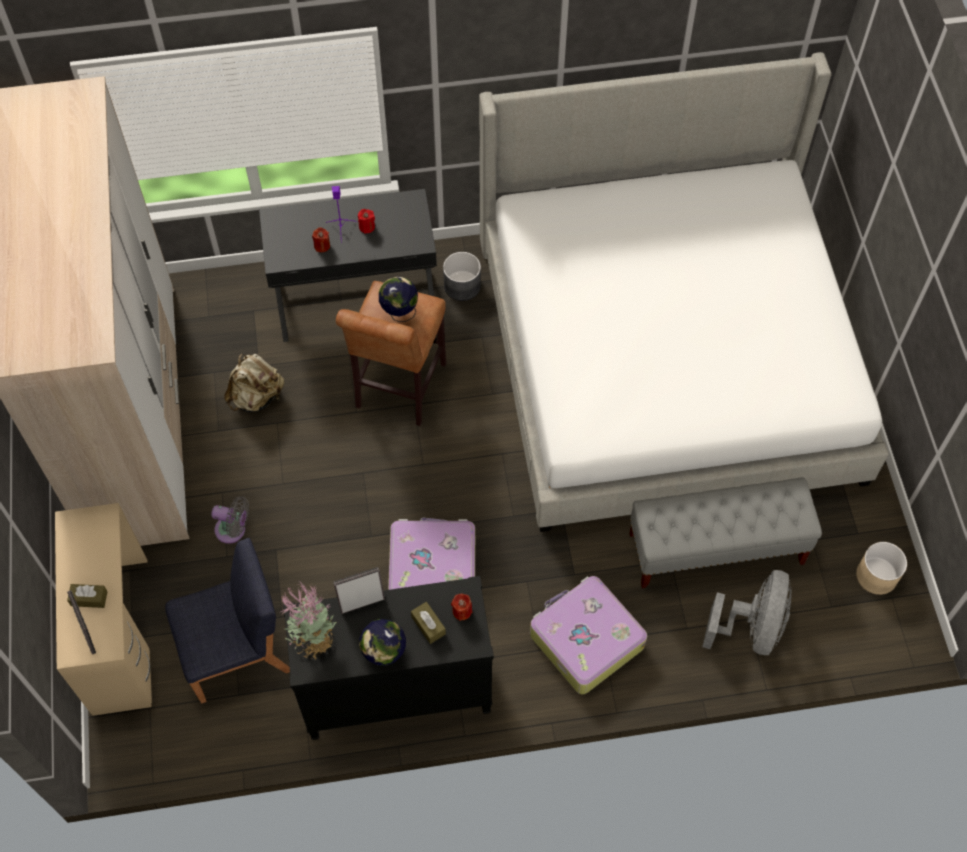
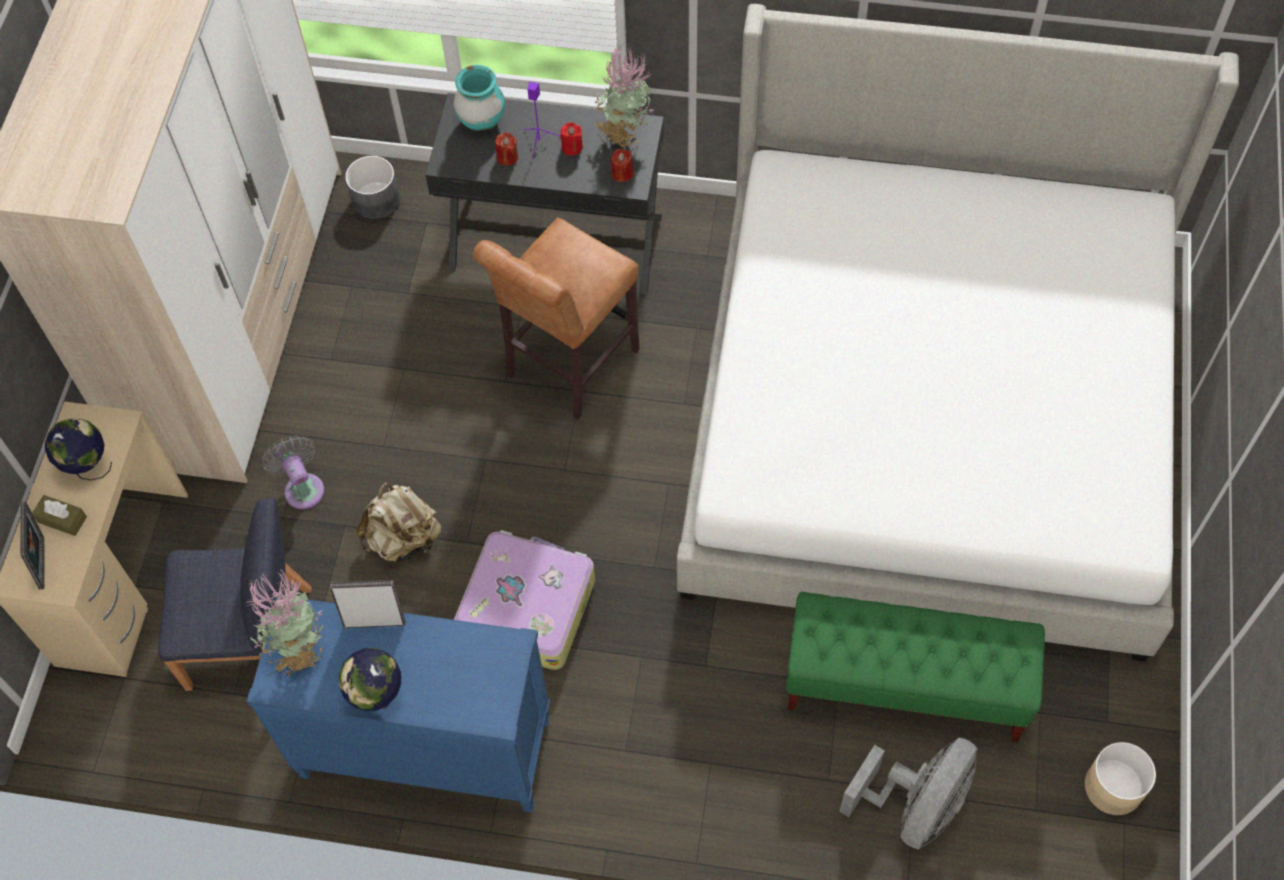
camera: 20 degrees right, 0 degrees up
(233, 530) = (302, 487): grey fan -> grey fan turned 150 degrees counterclockwise
(257, 397) = (391, 330): beige backpack -> beige backpack (403, 539)
(293, 224) = (482, 122): none -> turquoise vase
(396, 692) = (425, 749): black dresser -> blue dresser
(399, 313) = (572, 266): globe -> globe (87, 466)
(400, 207) = (623, 133): none -> potted plant
(428, 625) = (447, 675): brown tissue box -> none
(462, 286) = (695, 257): grey planter -> grey planter (376, 201)
(462, 611) = (496, 669): red candle -> red candle (622, 173)
(585, 639) = (689, 755): suitcase -> none
(716, 549) = (905, 687): grey bench -> green bench

